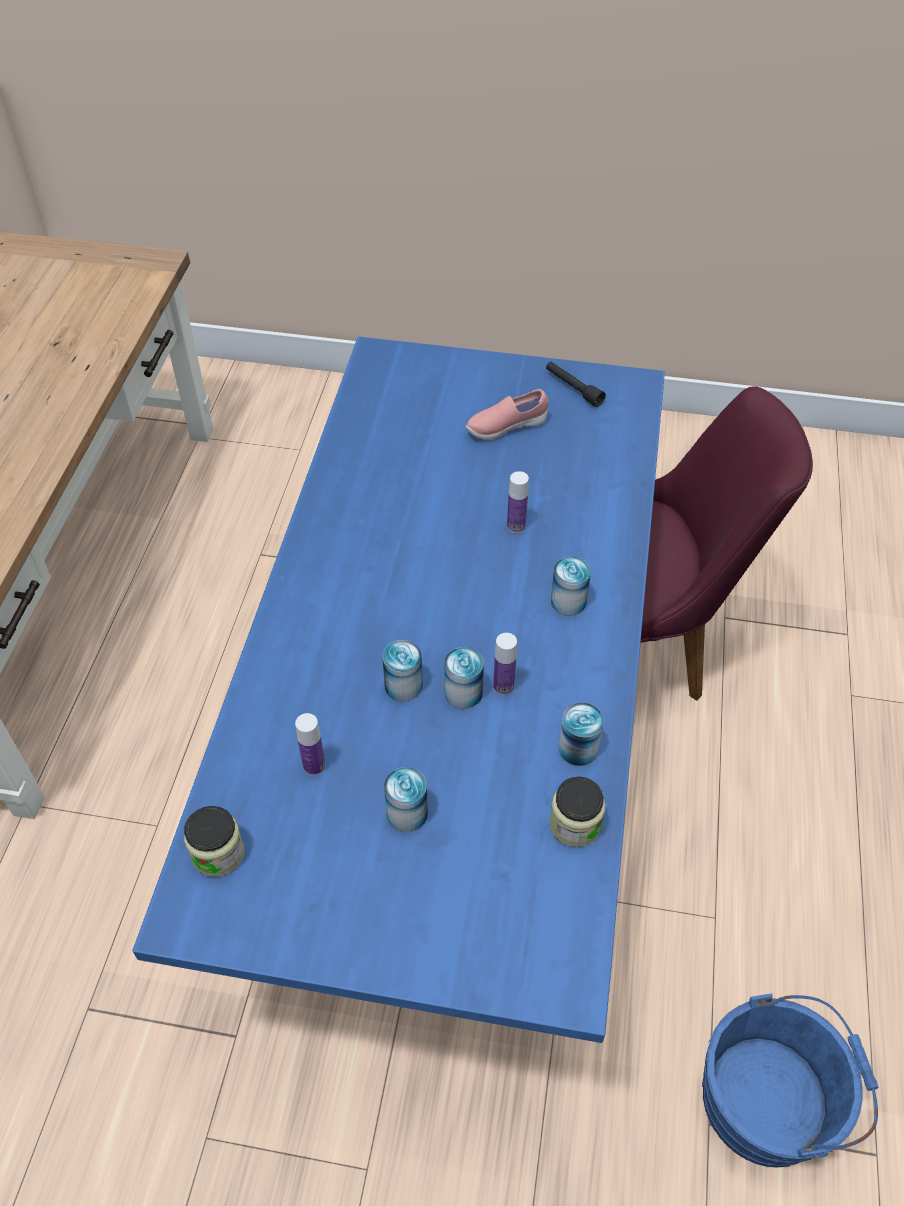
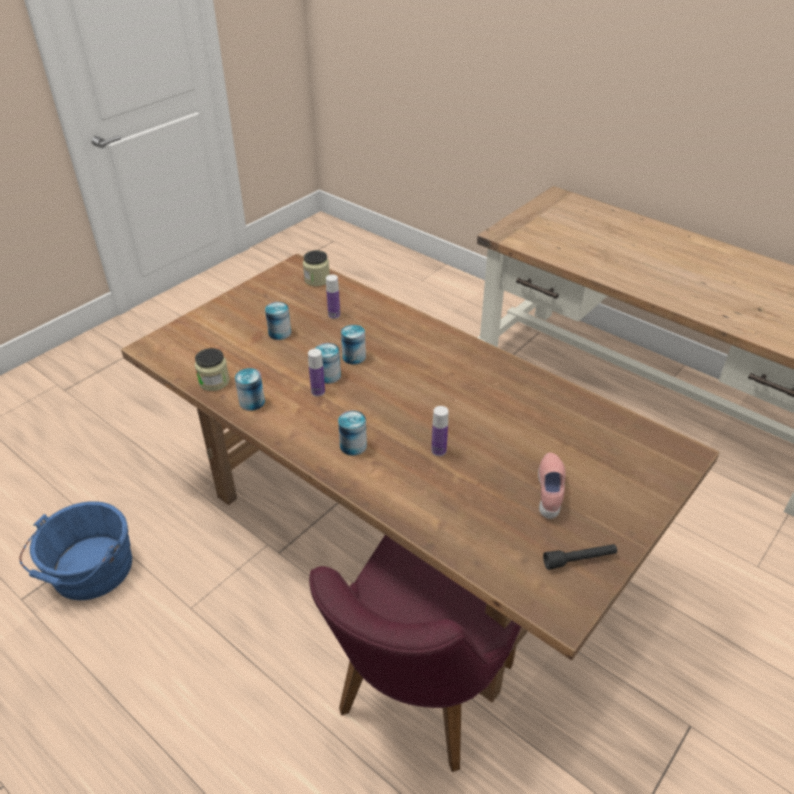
camera: 120 degrees right, 10 degrees down
(452, 762) = (394, 530): blue dining table -> brown dining table

